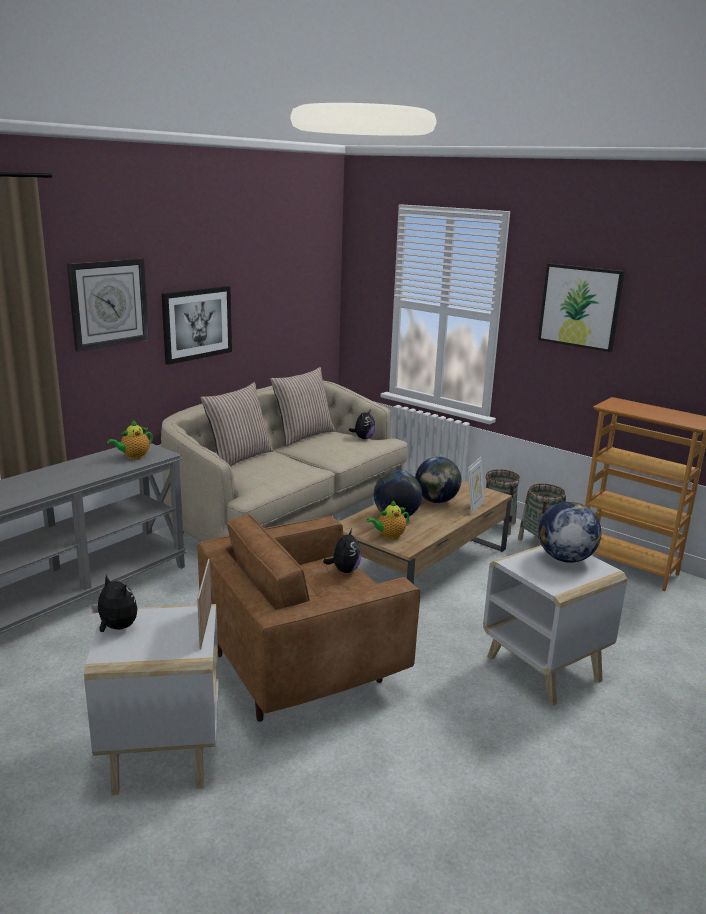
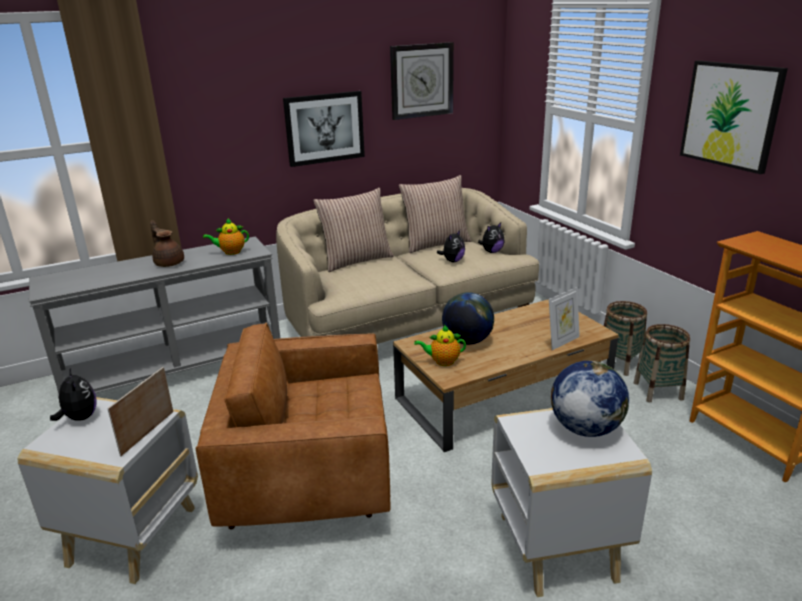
camera: 25 degrees right, 5 degrees up
(75, 473) = (169, 263): none -> brown teapot
(108, 303) = (225, 107): wall clock -> wall clock (421, 80)
(344, 570) = (360, 393): plush toy -> plush toy (452, 261)
(436, 501) = (525, 329): globe -> none

